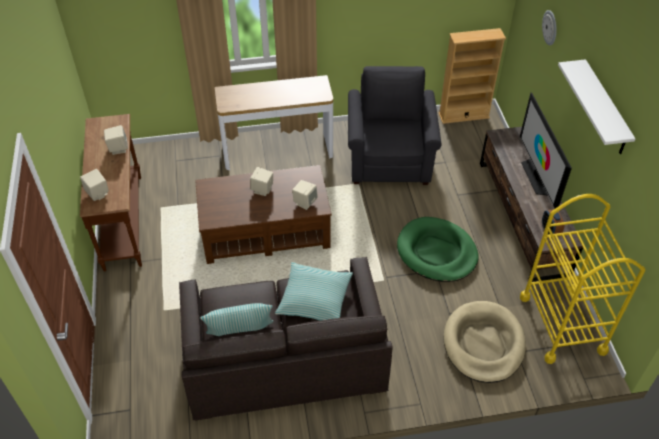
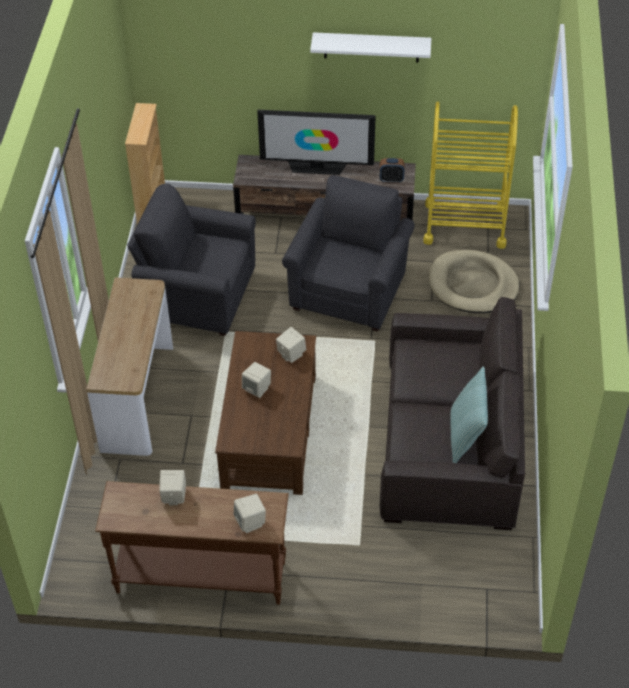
camera: 75 degrees left, 0 degrees up
(314, 299) = (431, 369): pillow -> none
(436, 252) = (350, 290): green dog bed -> grey armchair
(550, 27) = (227, 46): wall clock -> none

